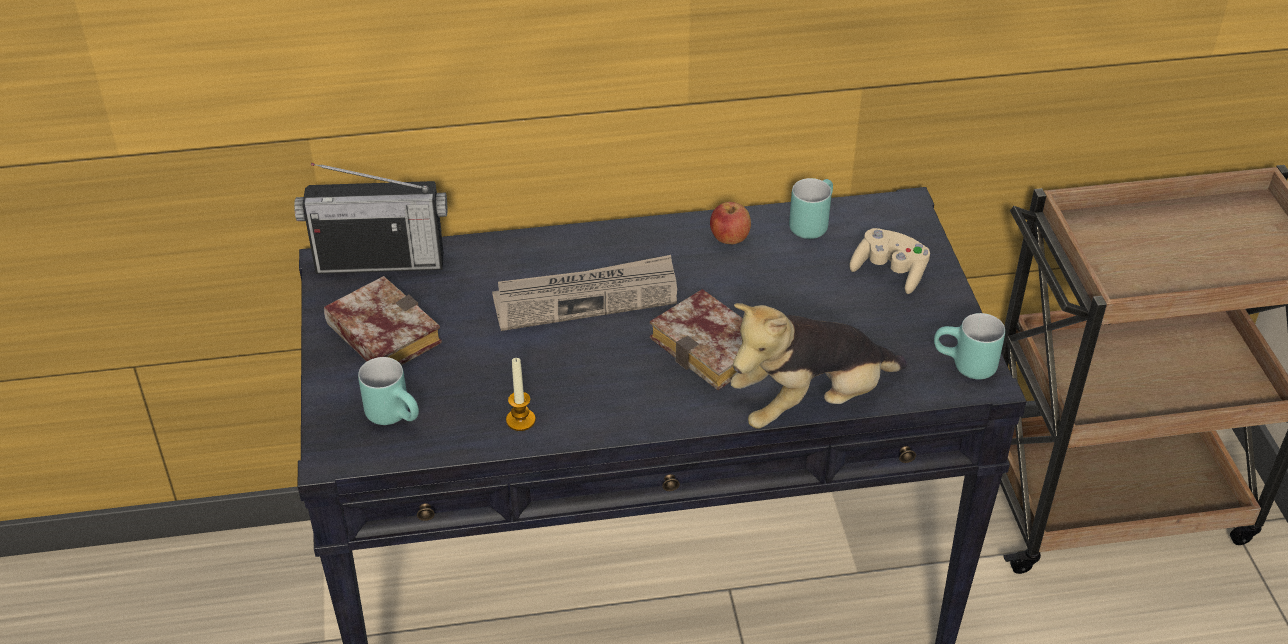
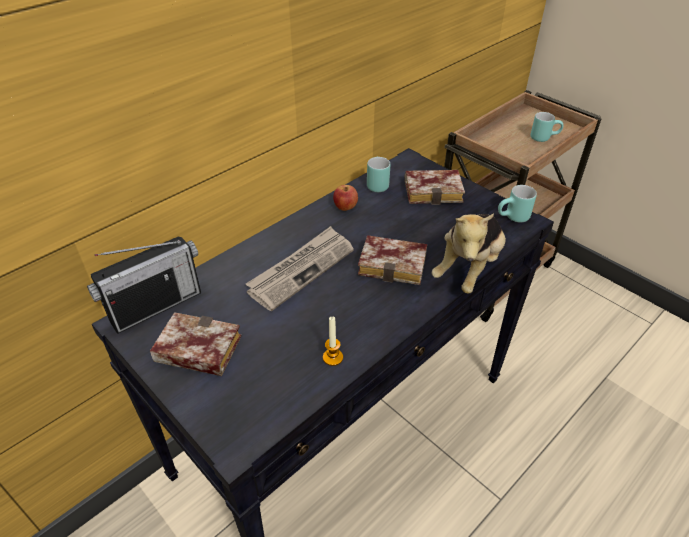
camera: 35 degrees left, 0 degrees up
(397, 415) = (253, 396): turquoise mug -> turquoise mug (543, 137)
(890, 272) = (435, 191): beige game controller -> book

